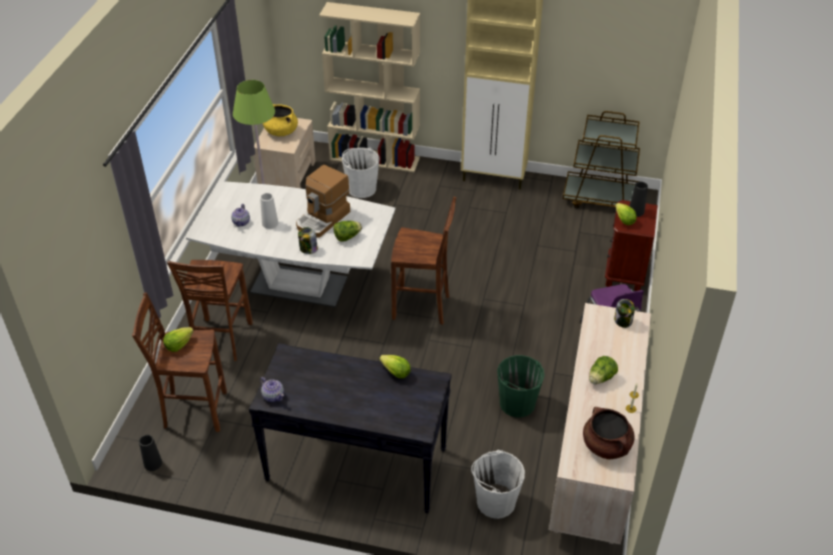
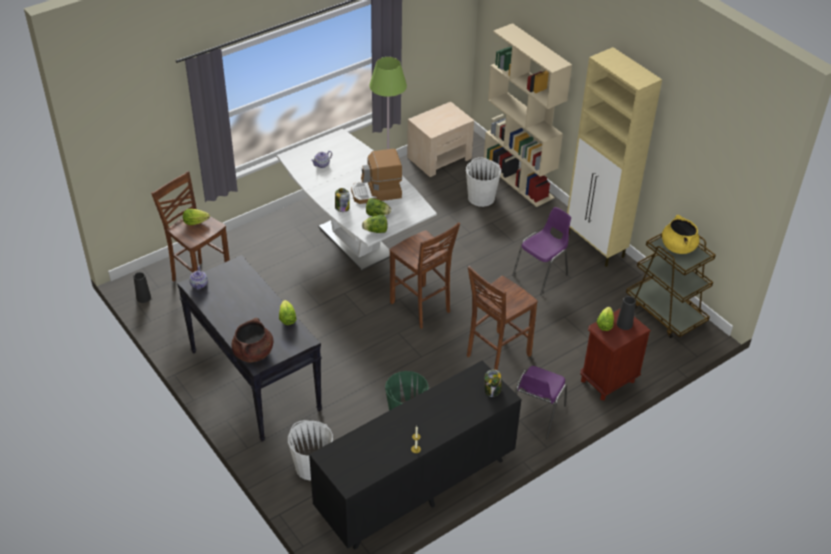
camera: 40 degrees right, 0 degrees up
(221, 341) = (265, 248): brown stool -> brown stool (496, 355)
(270, 223) = (339, 175): white vase -> none
(281, 131) = (441, 117): yellow cooking pot -> yellow cooking pot (678, 247)
(482, 223) = (541, 275): none -> purple chair
(594, 455) = (415, 486): beige dresser -> black dresser
(601, 378) = (422, 416): lettuce -> lettuce (376, 231)
(606, 446) = (366, 459): brown cooking pot -> brown cooking pot (253, 353)

